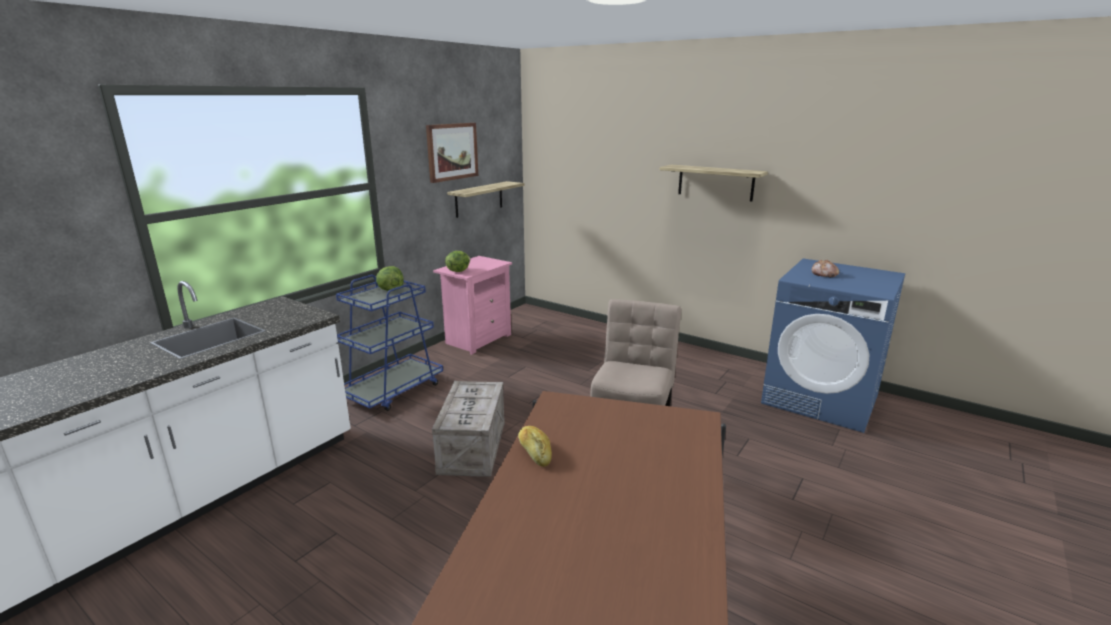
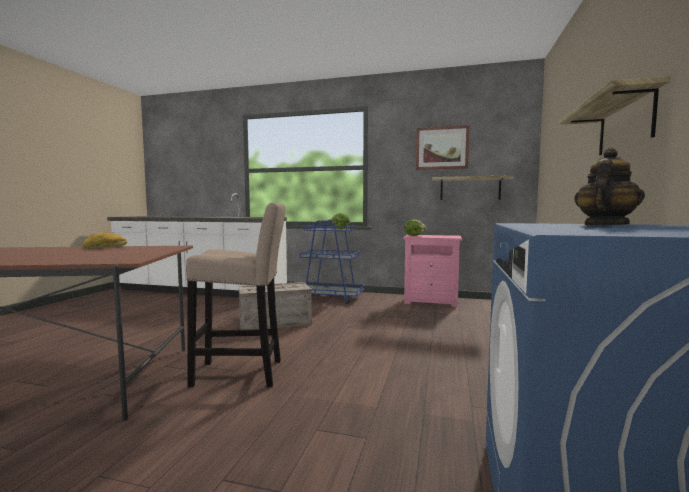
camera: 70 degrees right, 15 degrees down
(824, 274) = (604, 226): bread -> teapot

